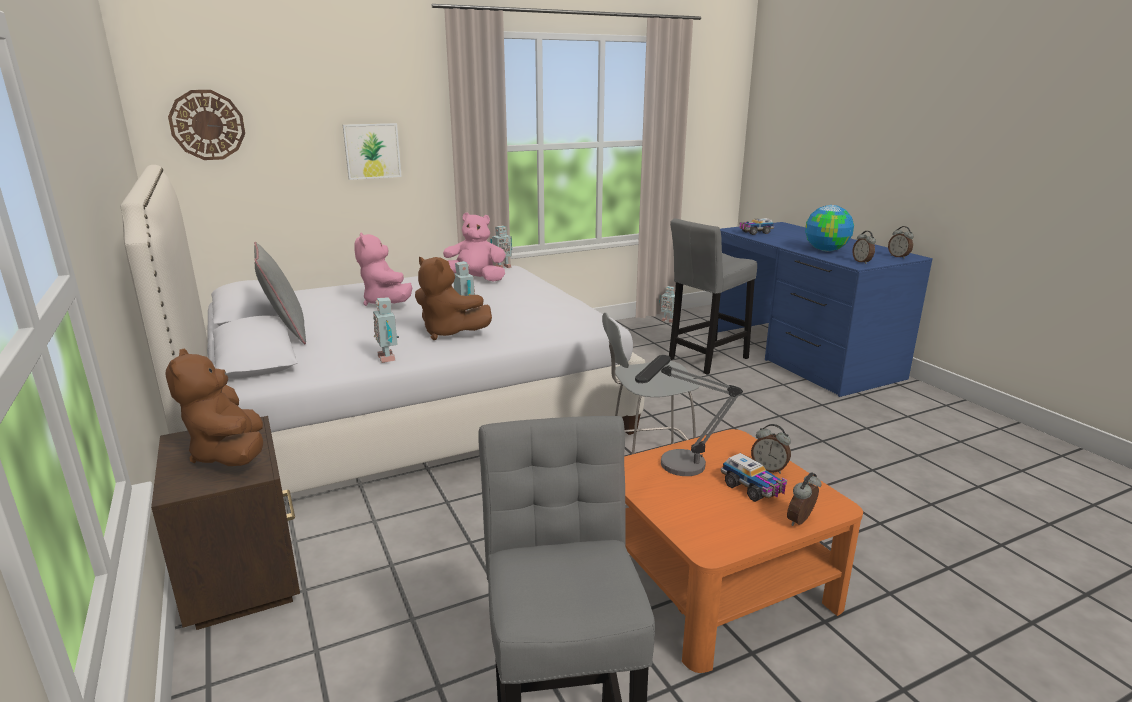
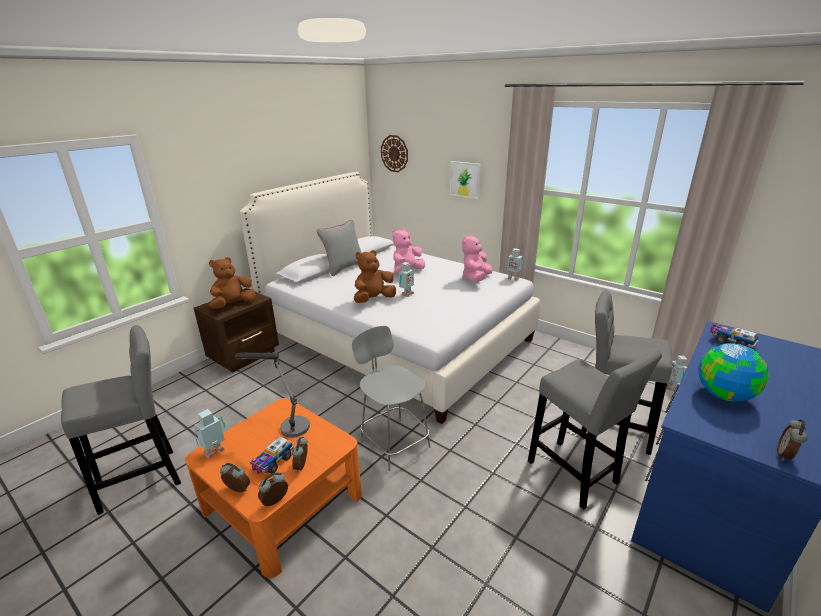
camera: 65 degrees right, 5 degrees up
(388, 358) = (328, 297): toy robot -> toy robot (215, 452)
(449, 333) = (374, 299): brown plush toy -> brown plush toy turned 45 degrees clockwise
(475, 279) = (476, 279): pink plush toy -> pink plush toy turned 135 degrees counterclockwise
(758, 393) = (575, 476): none -> grey stool
(862, 262) = (704, 425): alarm clock -> alarm clock (275, 502)

